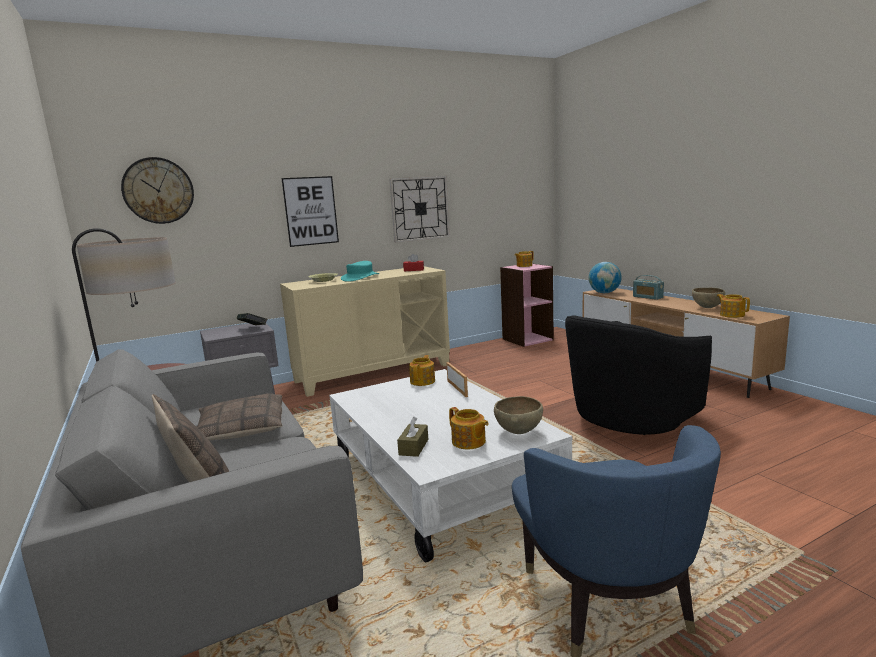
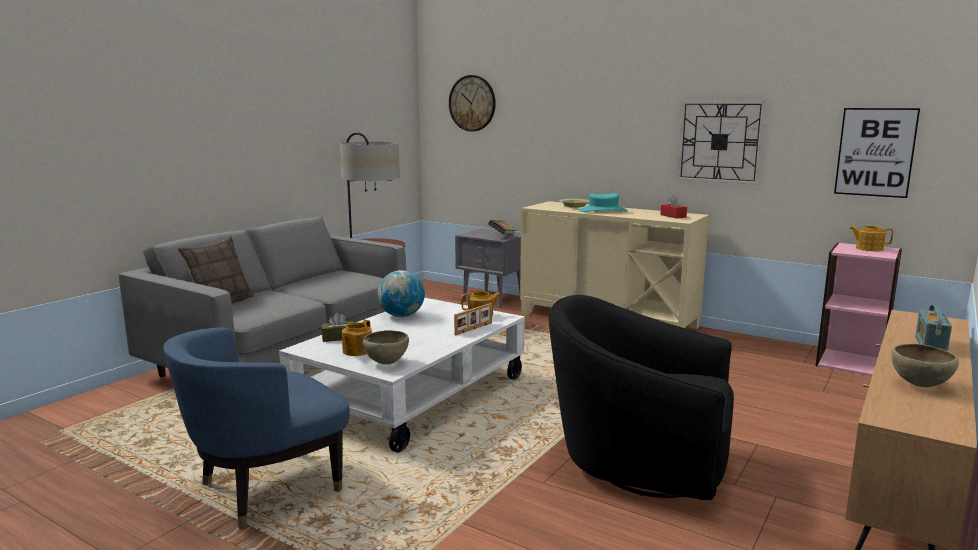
camera: 60 degrees right, 0 degrees up
(240, 429) = (320, 287): pillow -> none
(310, 211) = (589, 132): picture -> picture (875, 152)
(604, 293) = (908, 320): globe -> globe (401, 316)
(731, 315) = (894, 403): teapot -> none

